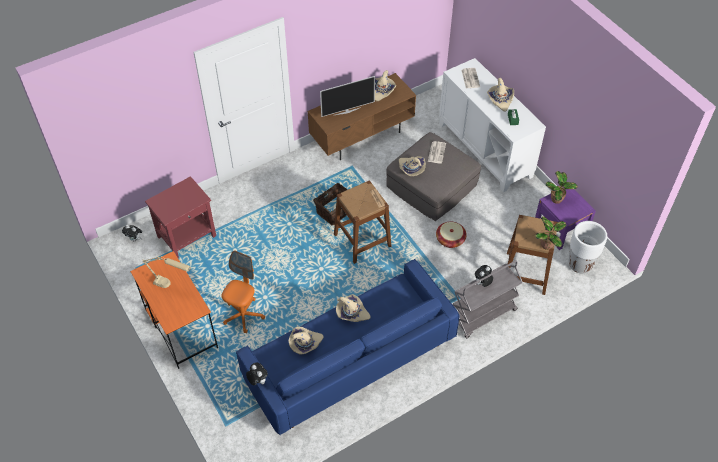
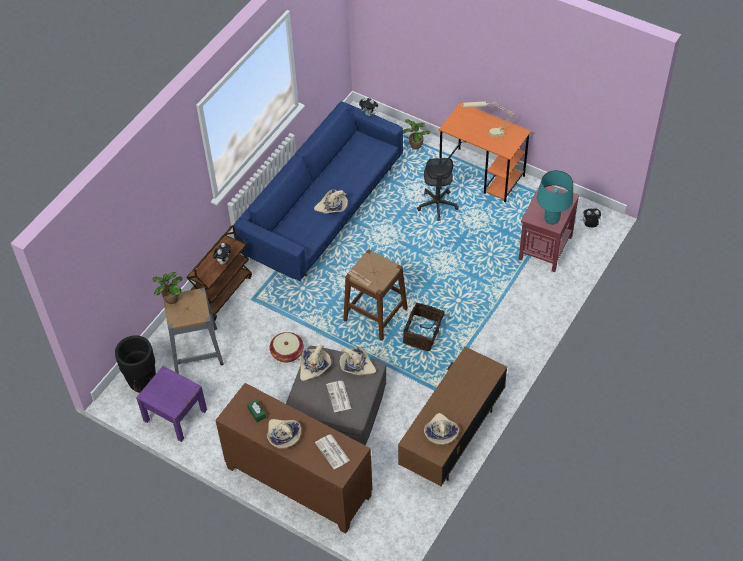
camera: 155 degrees right, 0 degrees up
(185, 189) = (552, 219): none -> turquoise table lamp
(243, 315) = (437, 205): orange office chair -> grey office chair
(305, 343) = (356, 169): beige hat -> beige hat (314, 366)
(347, 111) = (463, 385): television -> none
(483, 315) = (222, 292): grey cart -> brown cart
(485, 150) = (298, 482): white cabinet -> brown cabinet
(525, 273) = (196, 350): brown stool -> grey stool
(557, 200) = (181, 392): potted plant -> potted plant (415, 145)
(580, 264) = (142, 382): white planter -> black planter

